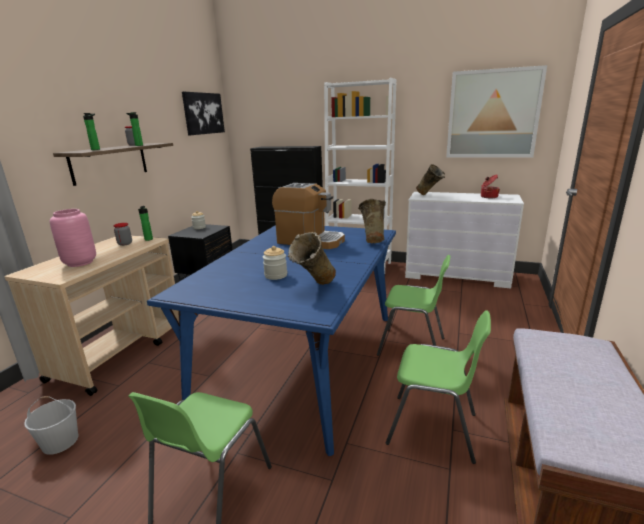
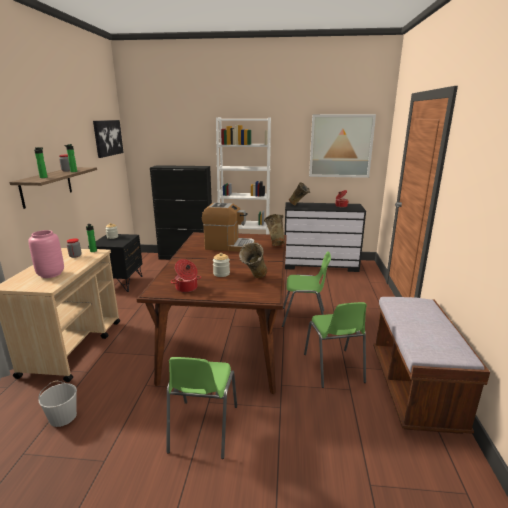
camera: 15 degrees left, 0 degrees up
(217, 292) = (186, 288): none -> cooking pot
(302, 358) = (228, 335): blue dining table -> brown dining table
(433, 429) = (333, 368): green chair -> green chair turned 75 degrees clockwise
(457, 275) = (320, 264): white dresser -> black dresser

